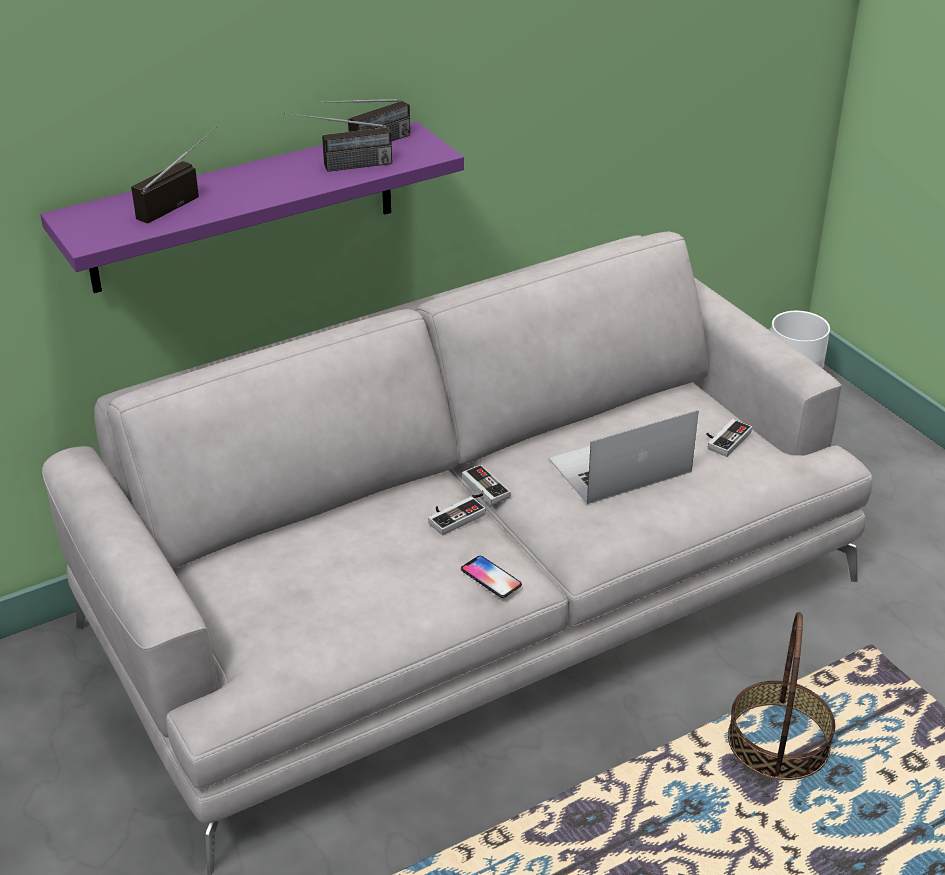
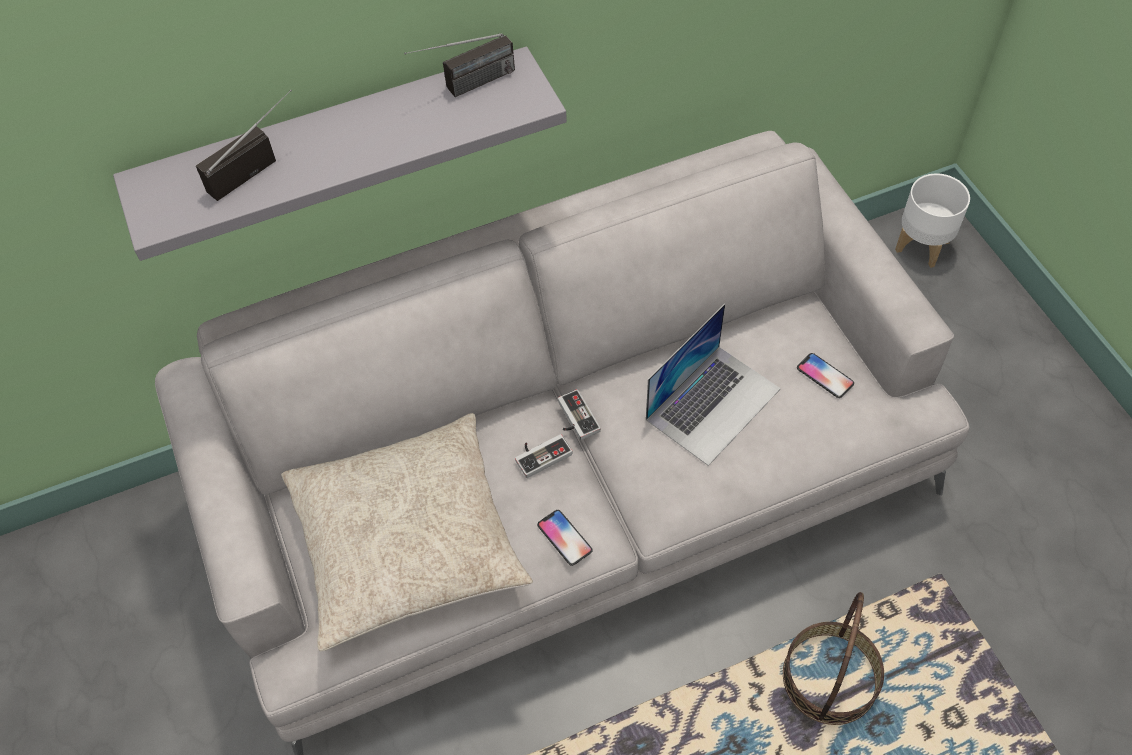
camera: 10 degrees right, 20 degrees up
(243, 208) = (337, 144): purple shelf -> grey shelf
(325, 592) = (406, 540): none -> beige pillow
(340, 167) = (431, 120): radio -> none
(619, 466) = (713, 403): laptop -> laptop turned 150 degrees clockwise
(724, 439) = (825, 376): game controller -> phone

